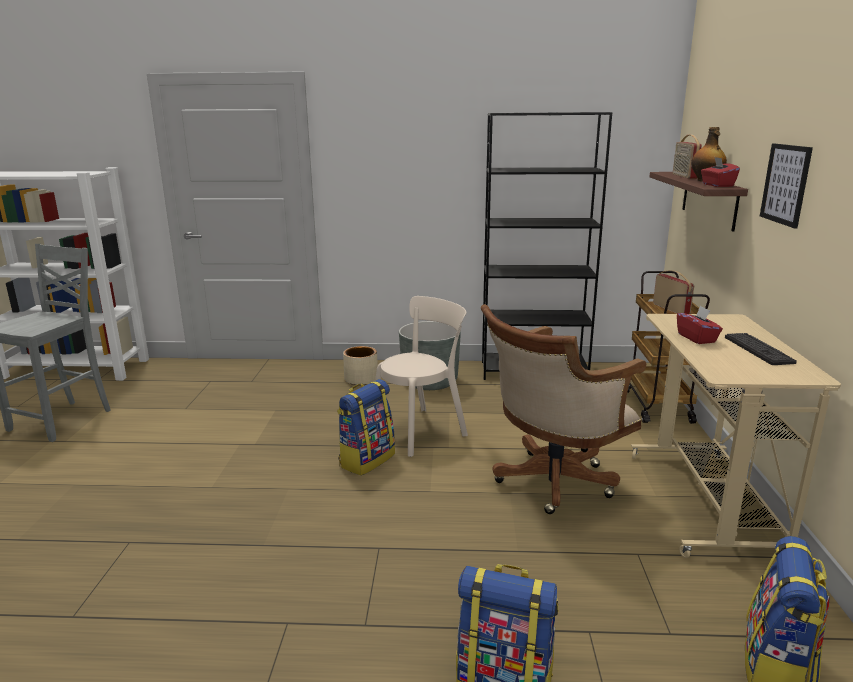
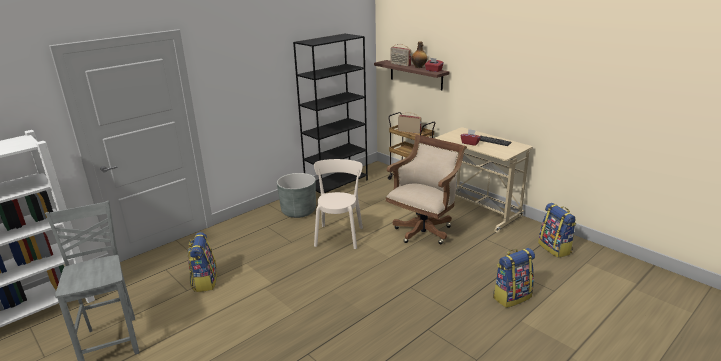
camera: 45 degrees left, 5 degrees up
(361, 379) = (260, 226): beige planter -> none
(366, 459) = (341, 260): backpack -> backpack (204, 281)
(550, 483) = (424, 230): office chair -> office chair turned 150 degrees counterclockwise
(785, 184) = (477, 70): picture -> none

